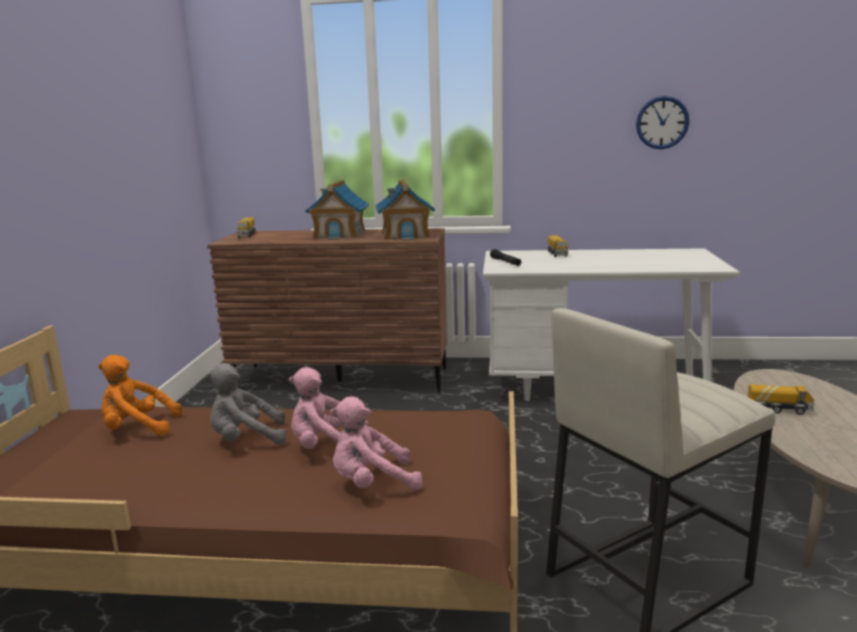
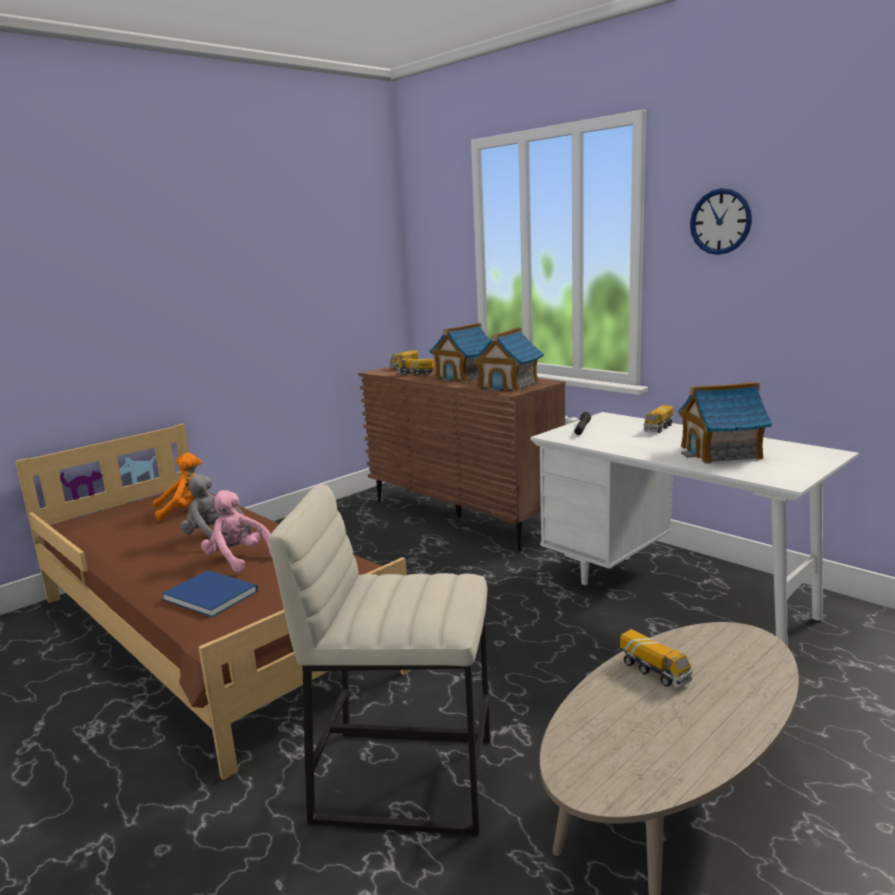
camera: 40 degrees right, 0 degrees up
(137, 429) = (184, 510): orange plush toy -> orange plush toy turned 120 degrees clockwise
(282, 238) = (416, 374): none -> toy truck
(372, 483) = (210, 594): pink plush toy -> blue book
(637, 260) = (721, 452): none -> toy house
(662, 122) = (829, 275): wall clock -> wall clock (720, 221)

